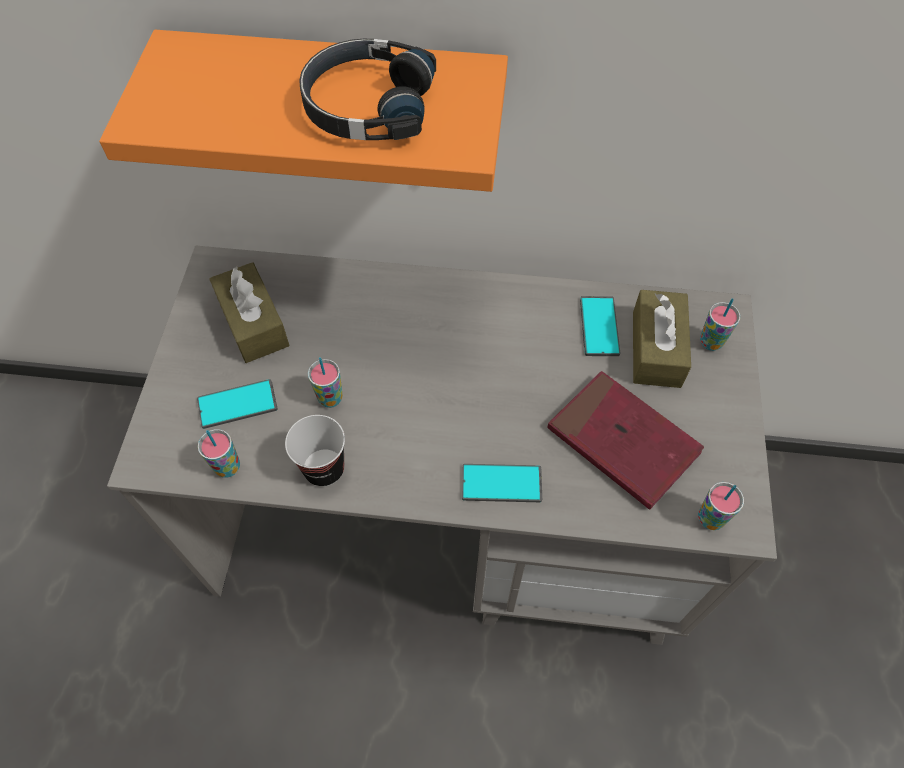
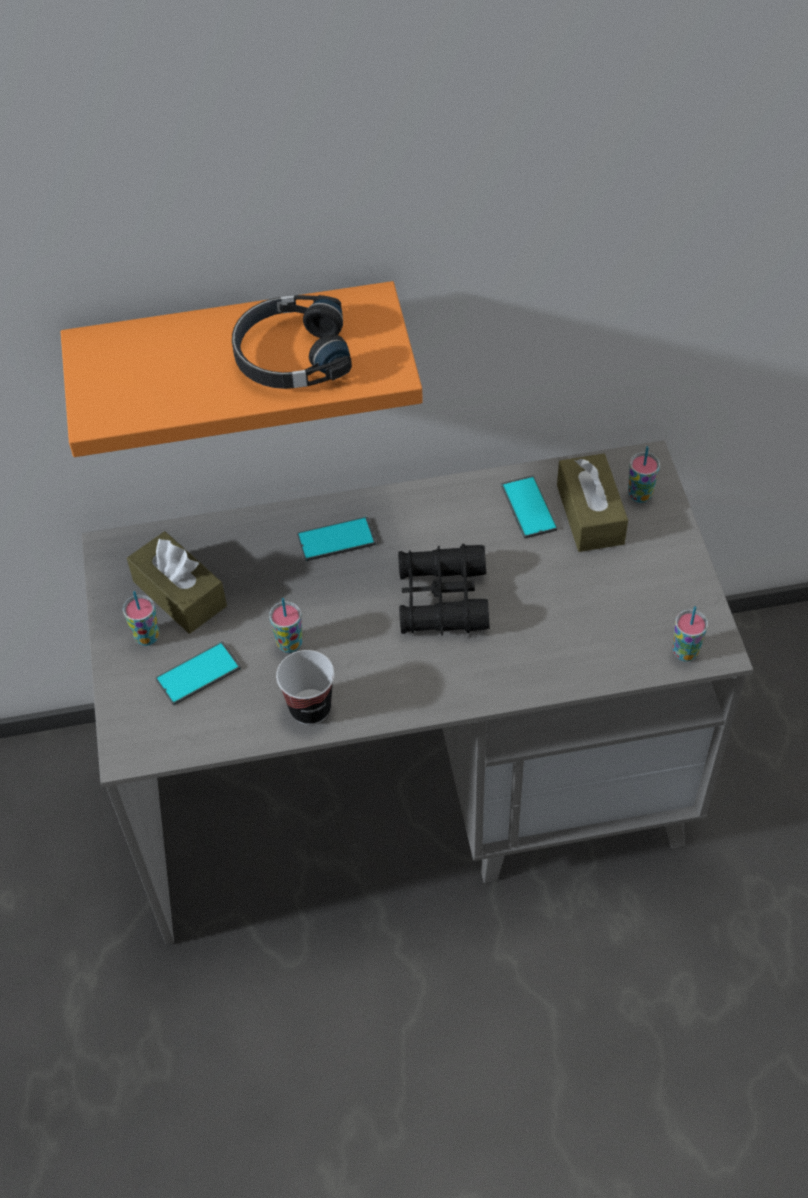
camera: 15 degrees left, 5 degrees down
(228, 467) = (215, 733): cup -> cup (147, 637)
(487, 394) = (442, 599): none -> black binoculars
(501, 483) = (485, 674): phone -> phone (336, 539)
(622, 441) = (585, 607): red book -> none

